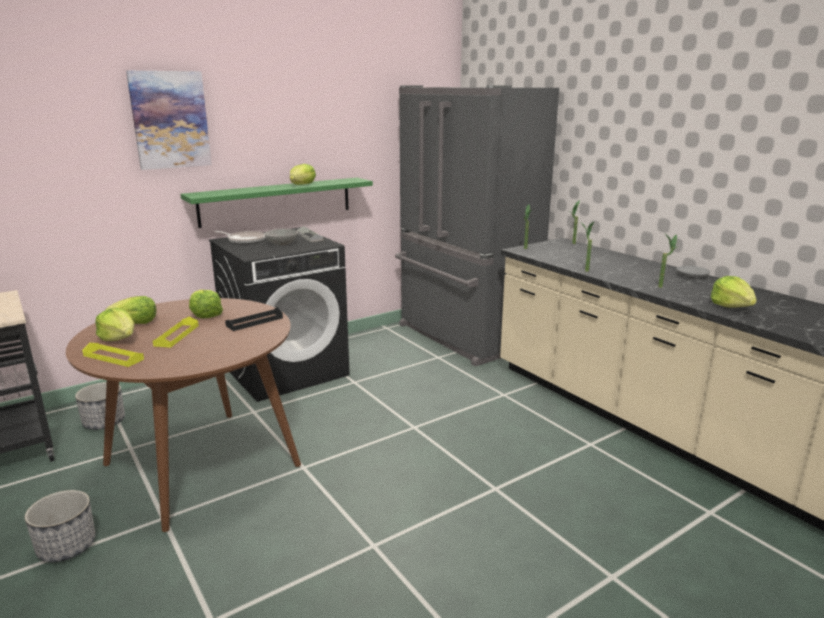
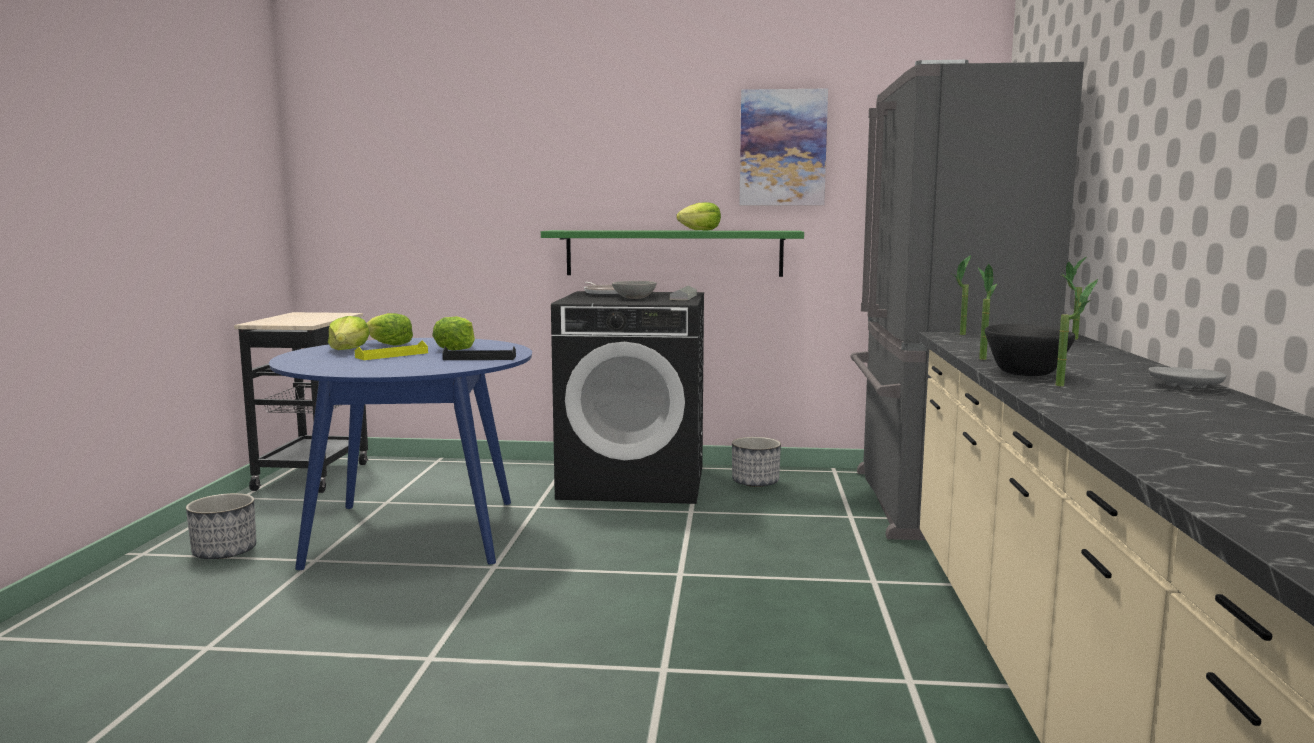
camera: 40 degrees right, 10 degrees down
(104, 422) = (403, 477): planter -> planter (755, 482)
(113, 357) = (309, 358): yellow tray -> none
(170, 120) = (547, 141): picture -> picture (782, 148)
(202, 465) = (414, 533): brown dining table -> blue dining table
(625, 279) = (1023, 372): none -> black bowl
(731, 306) = (1129, 419): lettuce -> none

